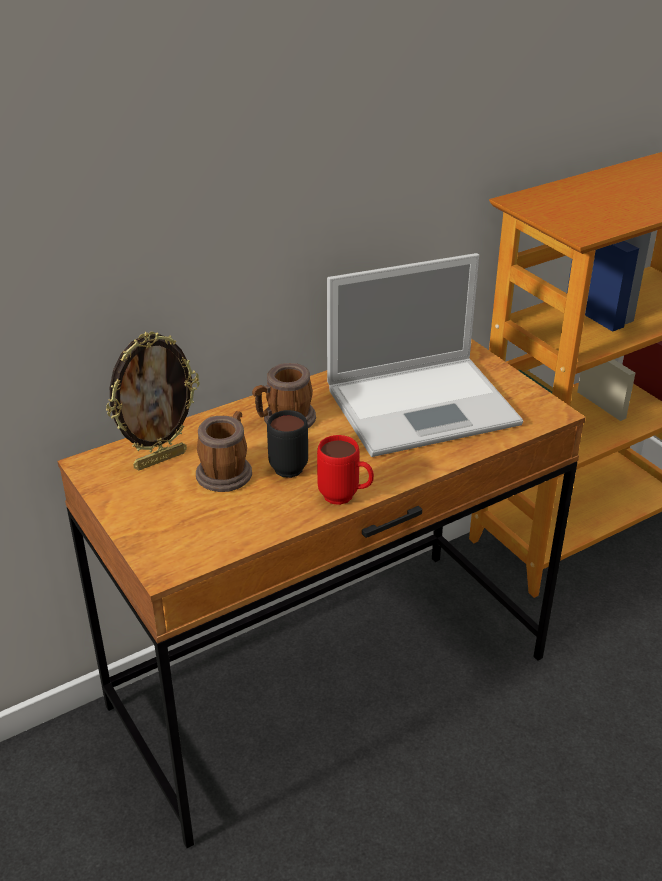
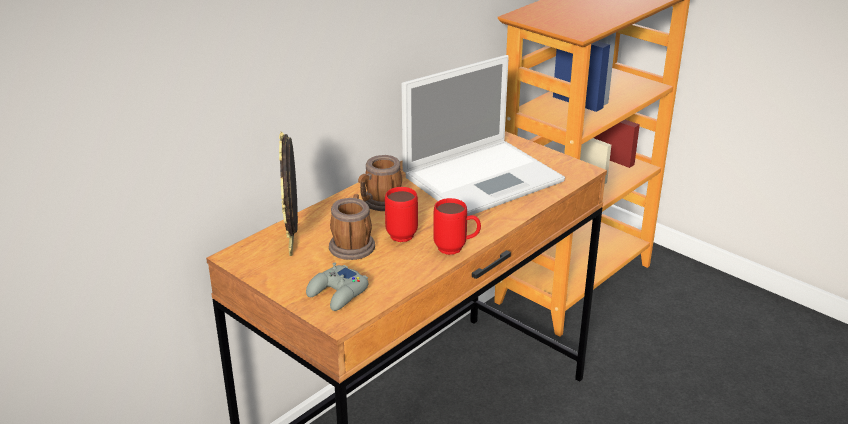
camera: 15 degrees left, 5 degrees down
(160, 459) = (293, 244): picture frame -> picture frame turned 135 degrees clockwise
(180, 534) = (338, 293): none -> grey game controller
(286, 464) = (398, 233): black mug -> red mug

